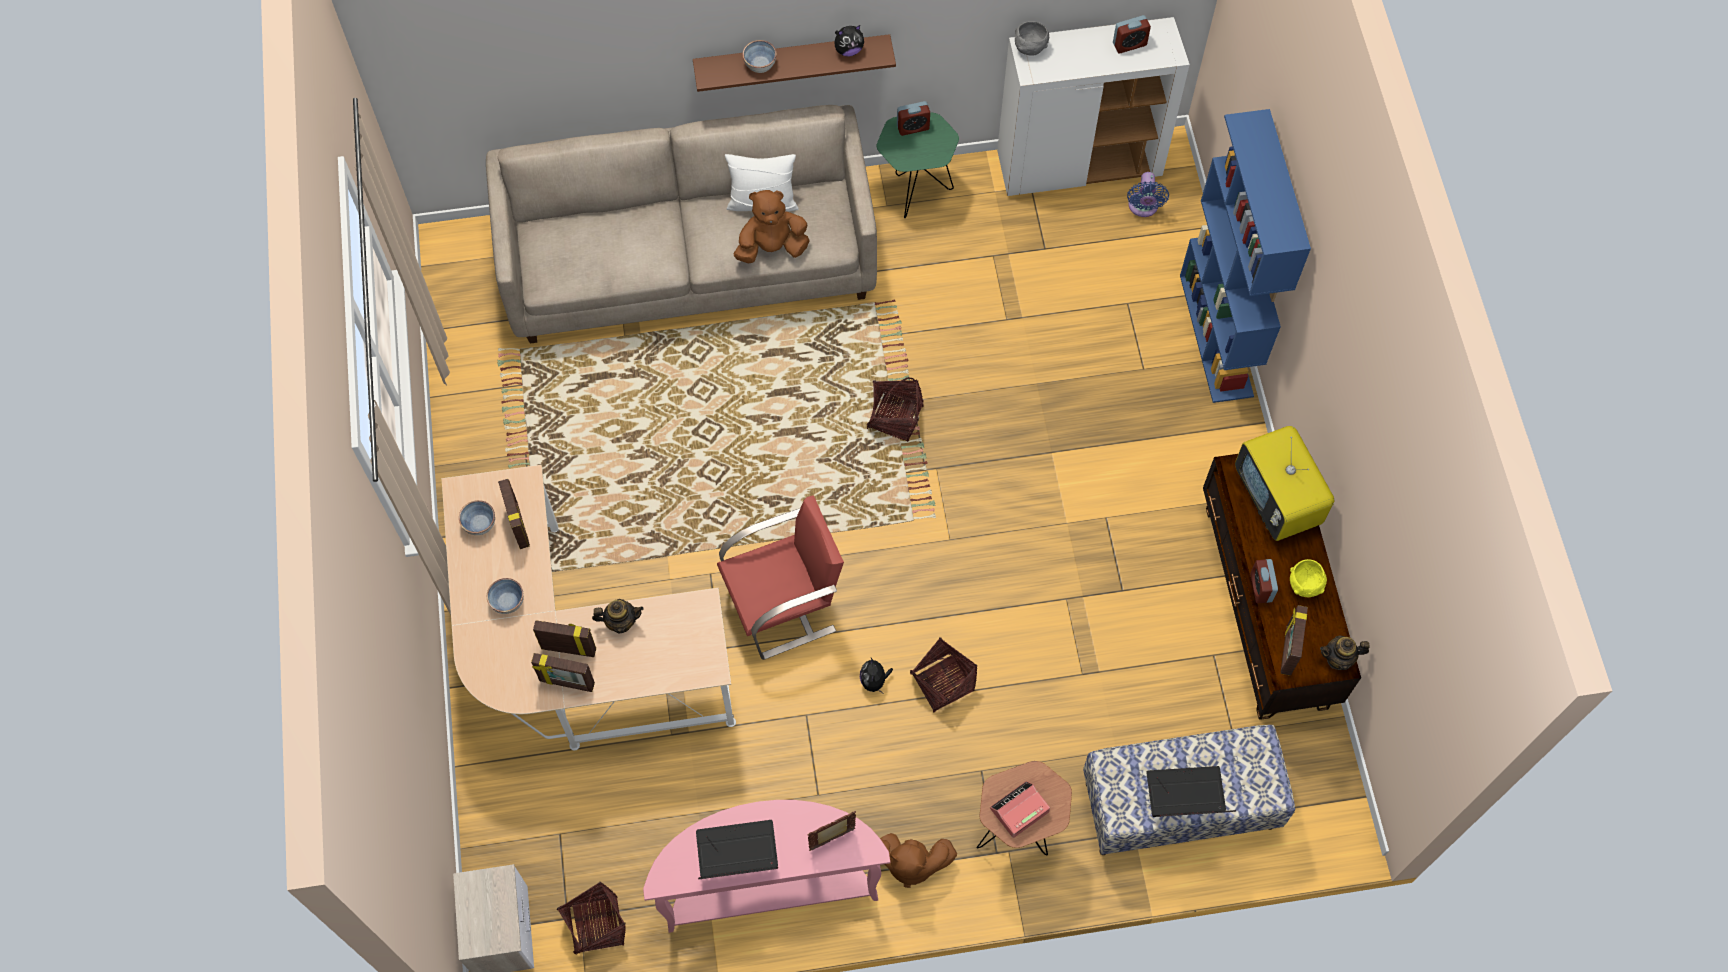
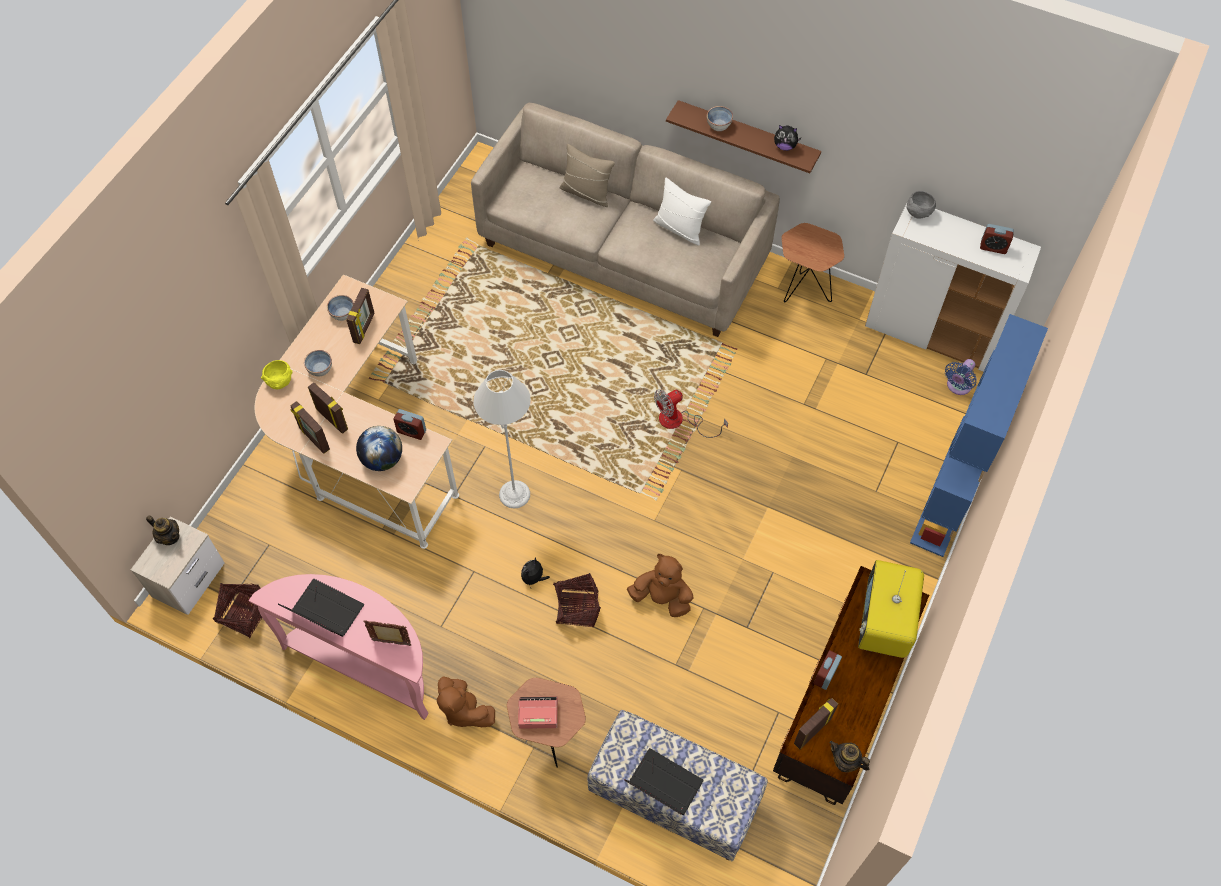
camera: 35 degrees right, 5 degrees down
(620, 622) = (375, 423): teapot -> teapot (170, 537)
(628, 219) = (586, 193): none -> beige pillow
(661, 656) = (382, 459): none -> globe
(772, 247) = (663, 259): brown plush toy -> brown plush toy (662, 598)
(784, 605) = (514, 494): red chair -> grey floor lamp
(895, 417) = (679, 421): basket -> fan
(913, 127) = (816, 236): alarm clock -> alarm clock (411, 431)
(915, 194) = (803, 291): green side table -> brown side table
(1304, 585) = (860, 694): yellow bowl -> yellow bowl (280, 381)

